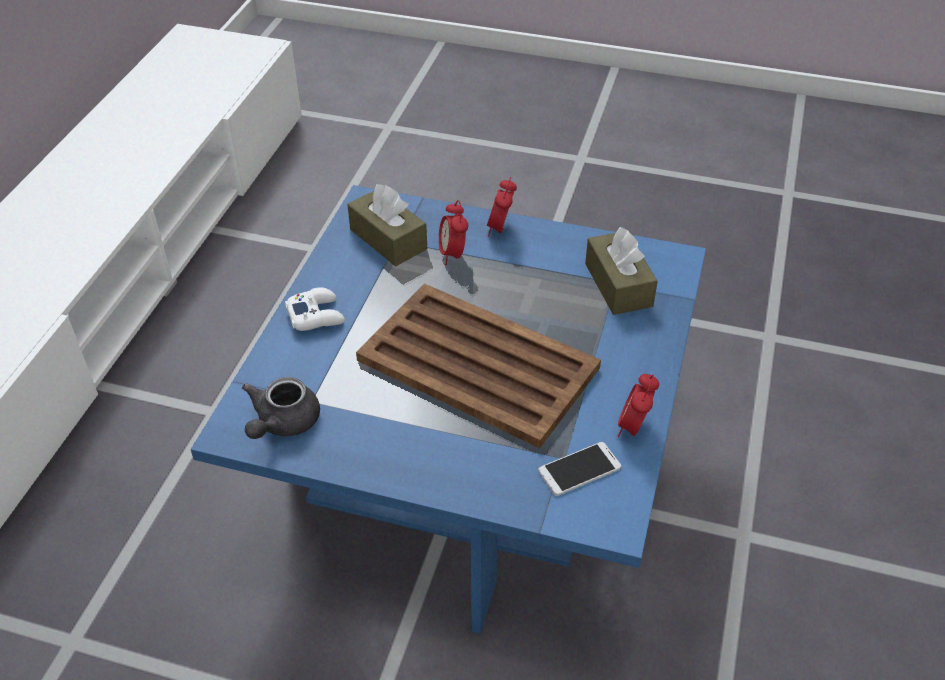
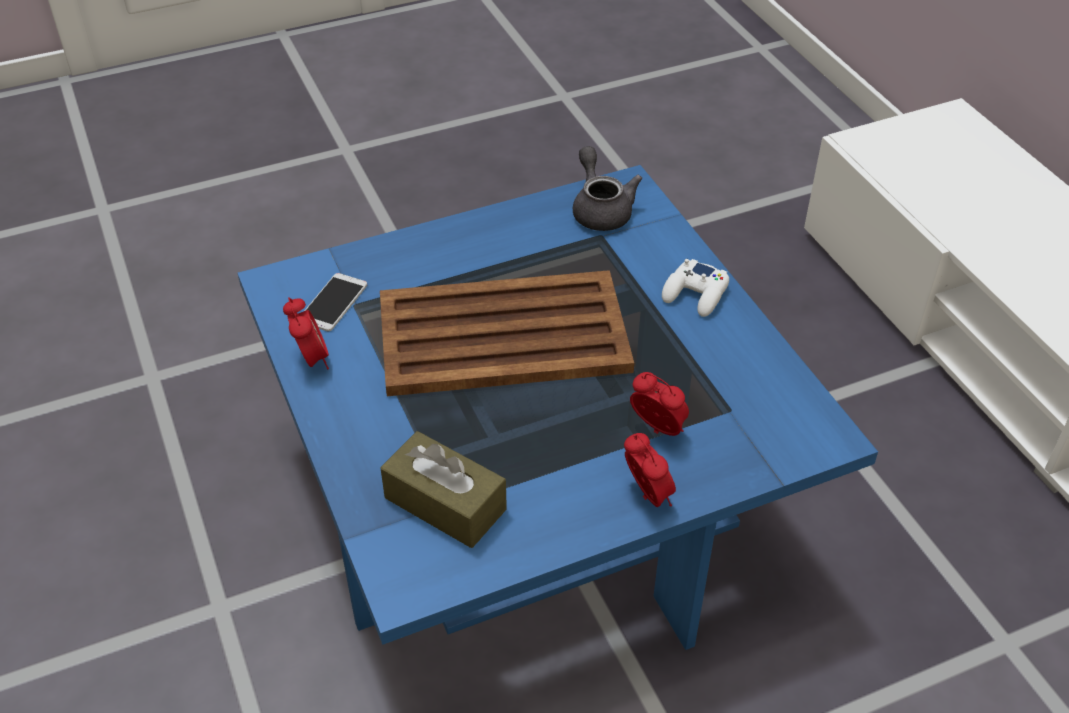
camera: 140 degrees right, 0 degrees up
(388, 239) = (743, 406): brown tissue box -> none

